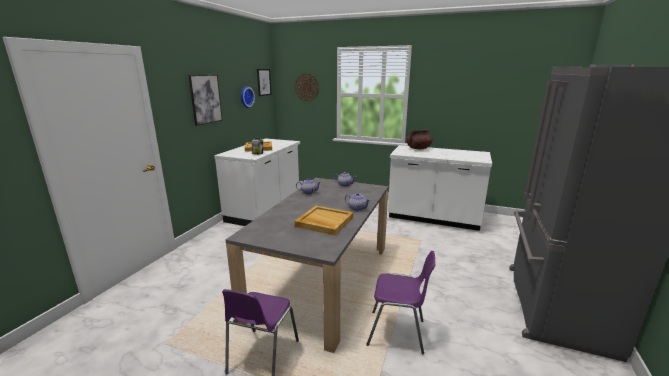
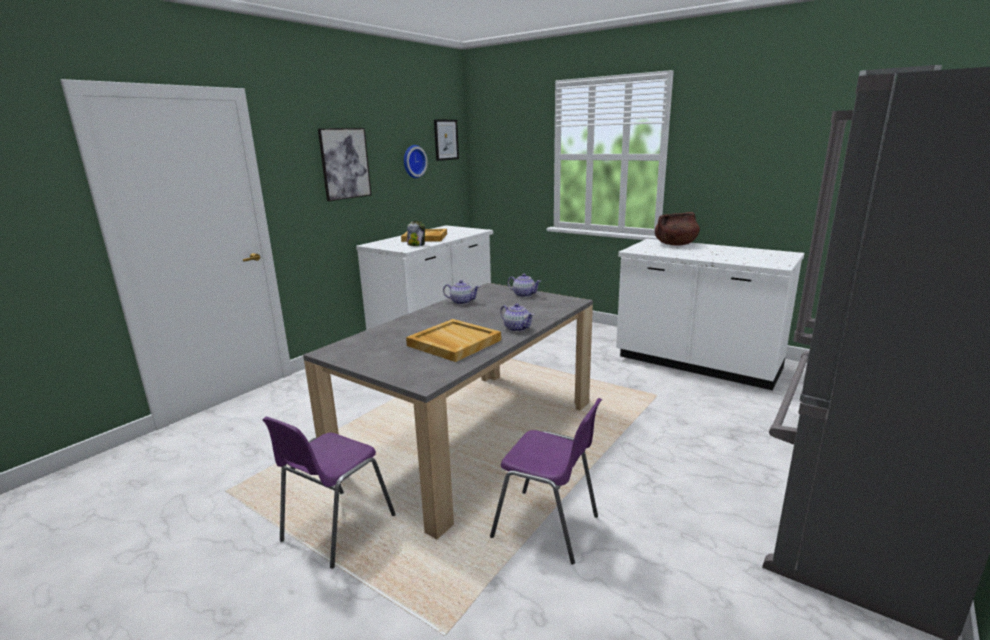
camera: 15 degrees right, 0 degrees up
(307, 87) = (511, 146): wall clock -> none

